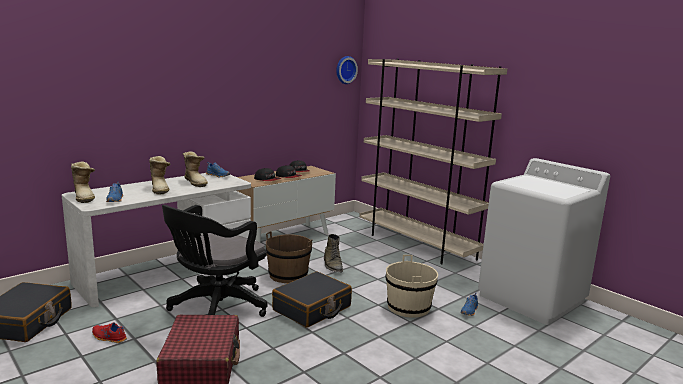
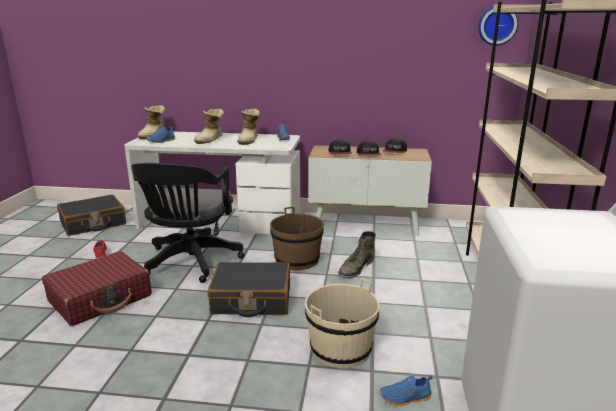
camera: 50 degrees right, 5 degrees up
(215, 308) = (190, 263): black office chair -> black office chair turned 75 degrees counterclockwise

